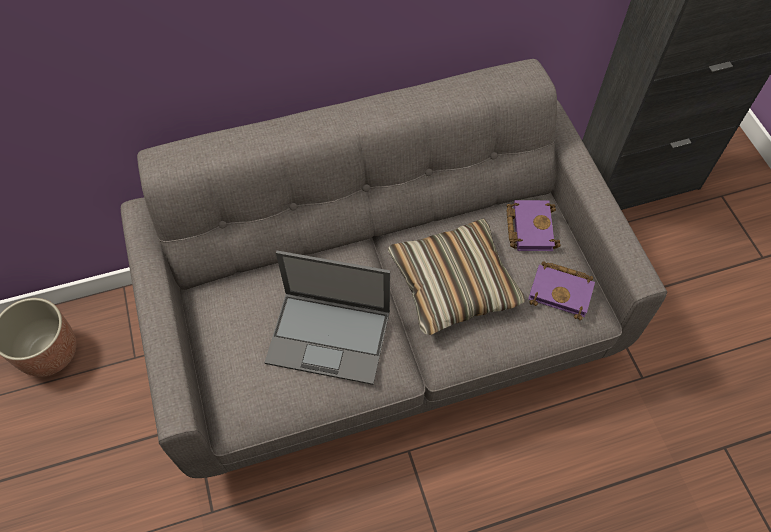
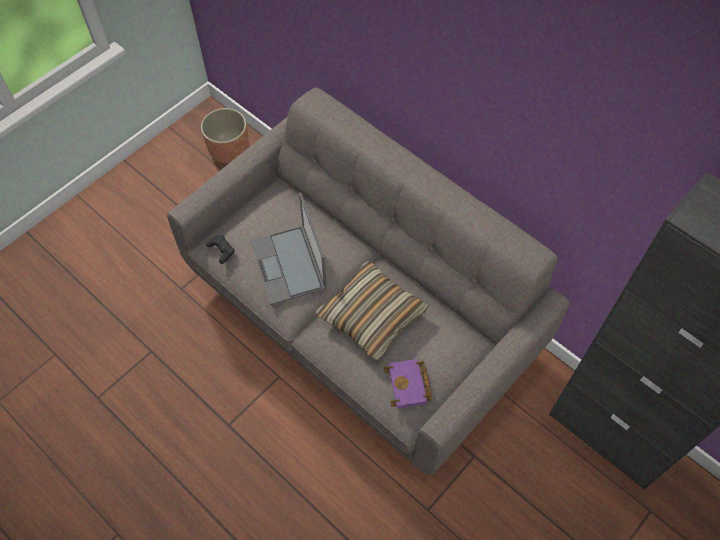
camera: 60 degrees right, 0 degrees up
(253, 405) = (221, 250): none -> black game controller
(529, 227) = (450, 342): purple book -> none

